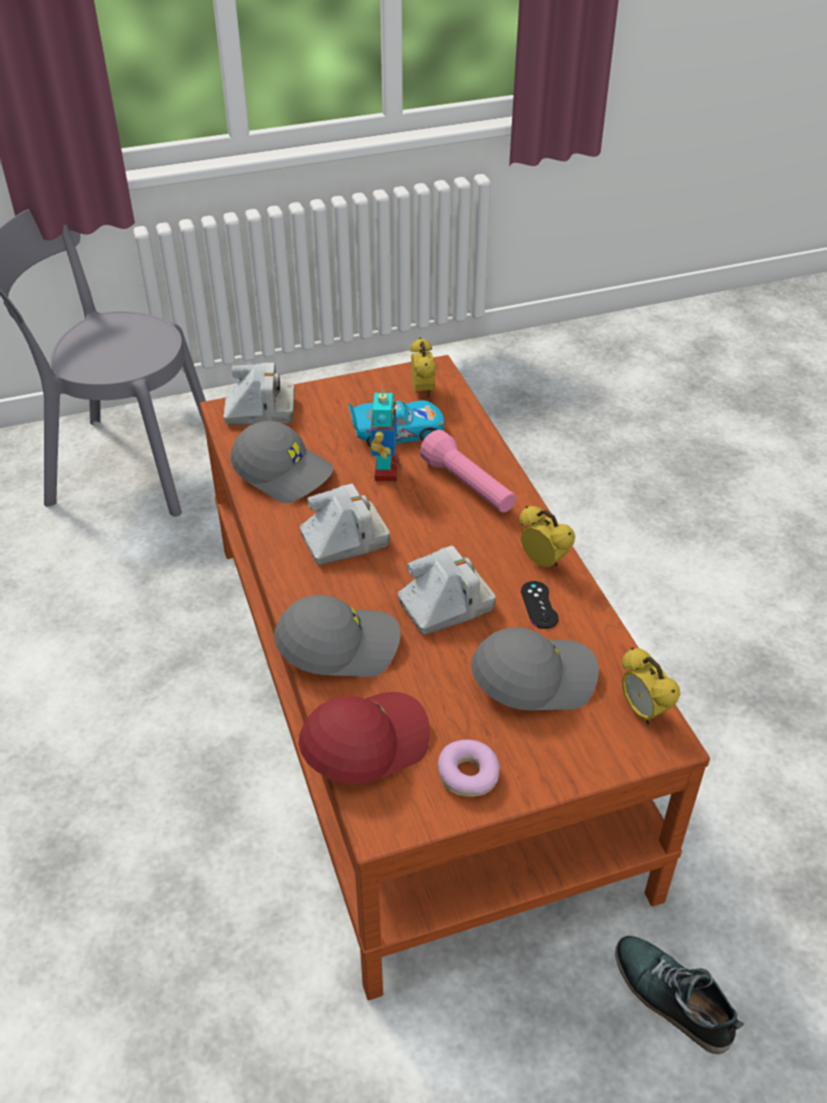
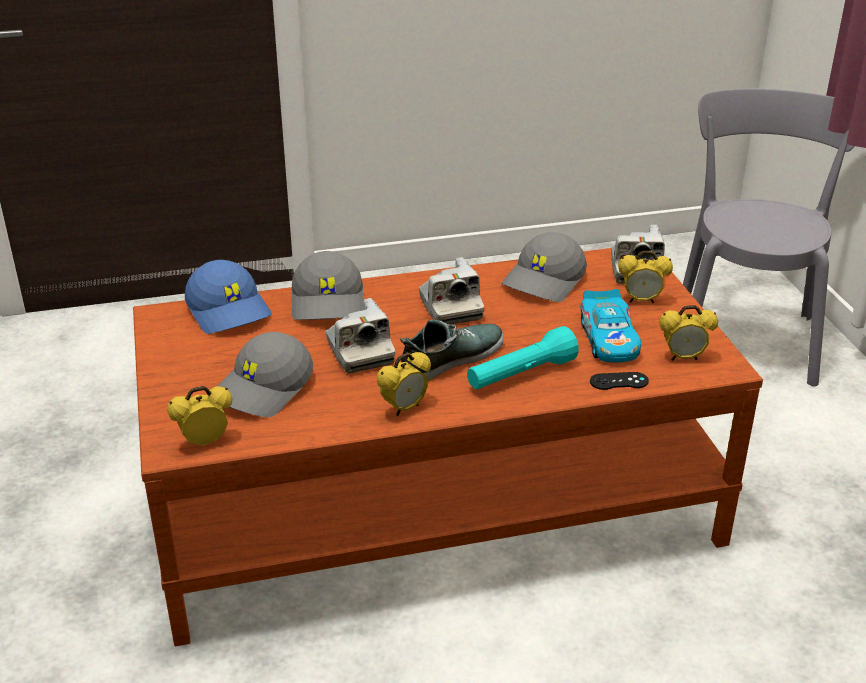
camera: 95 degrees right, 10 degrees down
(323, 410) = (641, 300): none -> alarm clock
(364, 742) = (230, 310): red cap -> blue cap
(385, 470) = (546, 330): toy robot -> none
(468, 486) = (520, 375): pink flashlight -> turquoise flashlight
(468, 775) = (181, 350): donut -> none
(533, 677) = (264, 389): grey cap -> grey cap turned 45 degrees clockwise
(539, 605) = (348, 400): black game controller -> black game controller (619, 381)
(671, 998) = (89, 633): shoe -> shoe (451, 358)

